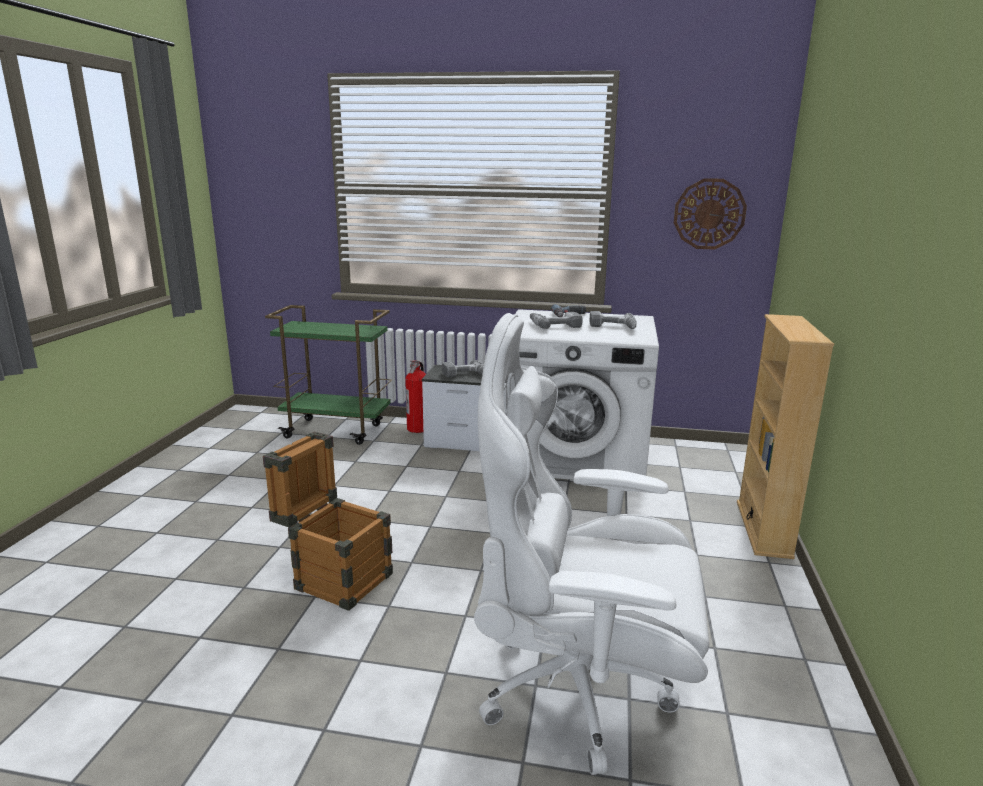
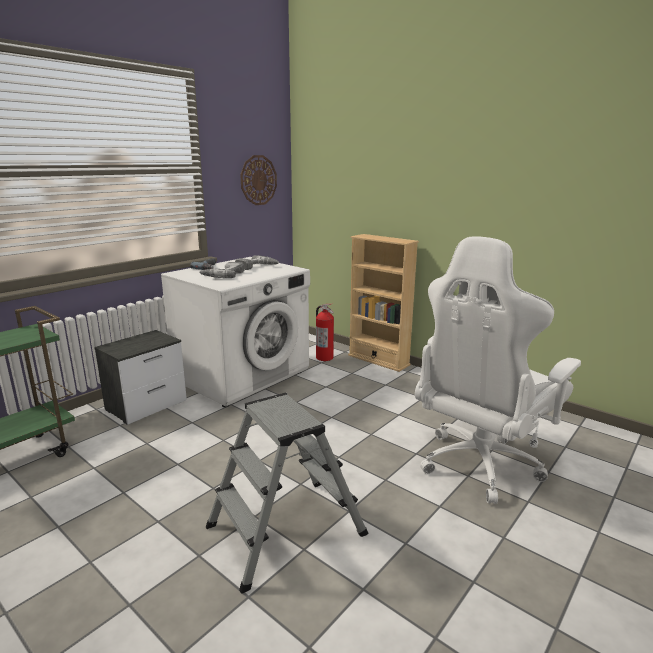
camera: 60 degrees left, 0 degrees up
(335, 577) = (286, 530): crate -> grey step ladder
(418, 428) = (87, 417): fire extinguisher -> fire extinguisher (324, 357)
(466, 375) = (145, 343): power drill -> none

